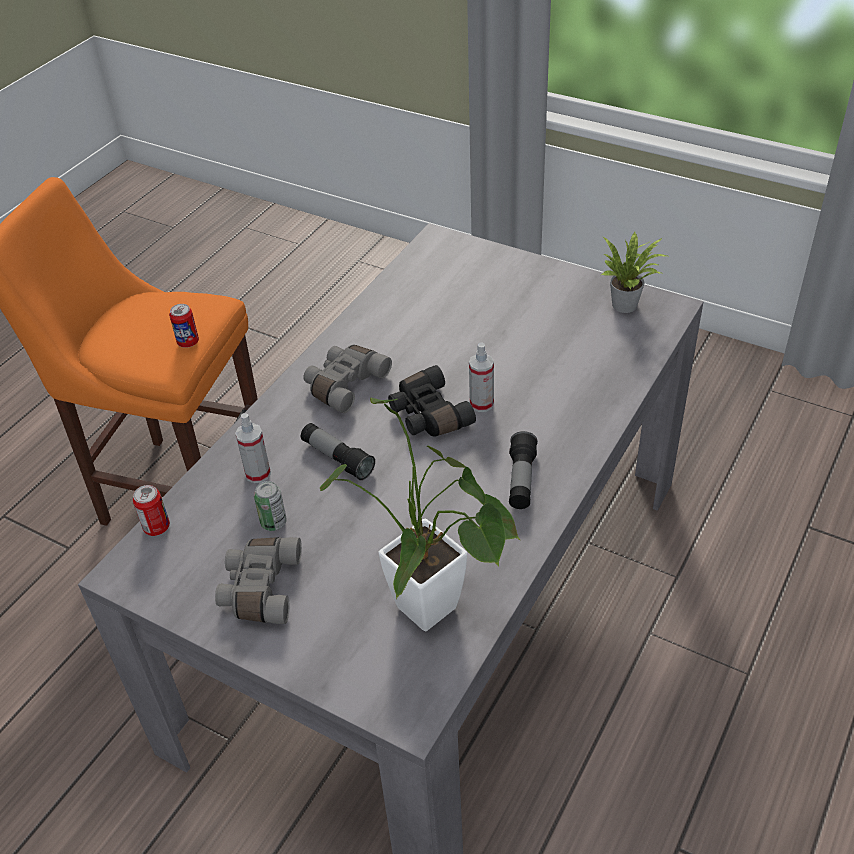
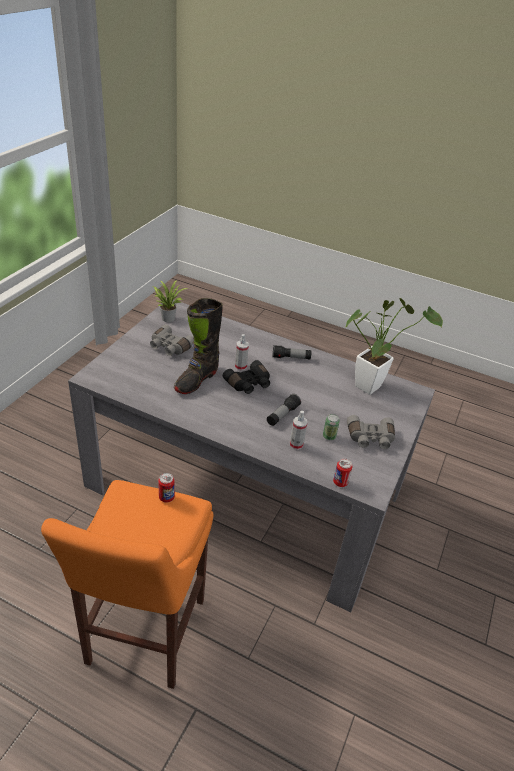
camera: 100 degrees left, 5 degrees down
(344, 384) = (224, 414): grey binoculars -> grey binoculars (169, 347)
(436, 349) = (196, 380): none -> black boot

